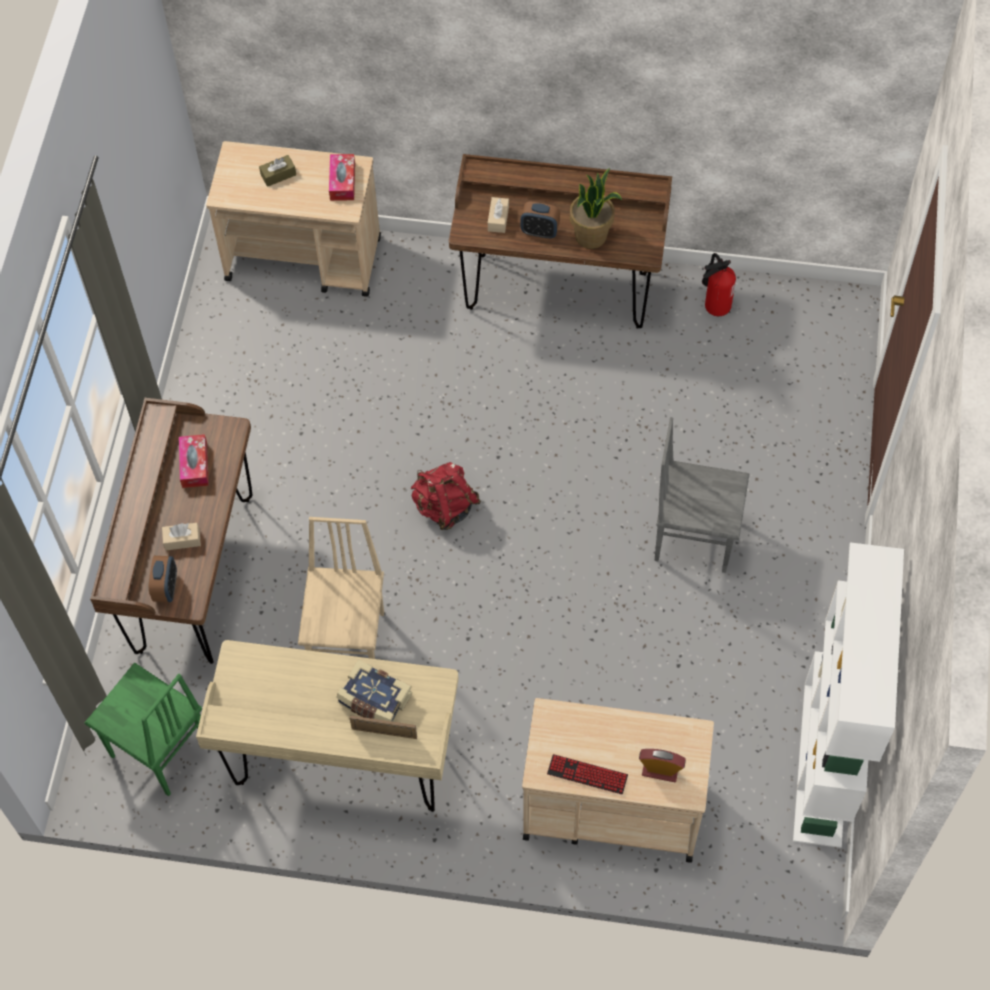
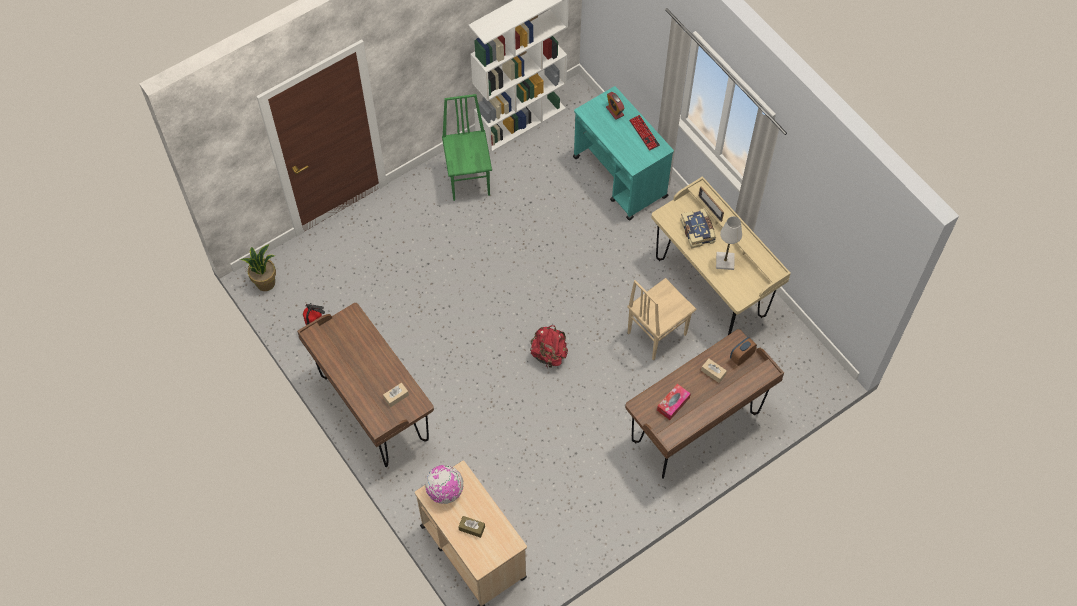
camera: 135 degrees left, 0 degrees up
(159, 752) = (785, 361): green chair -> green chair (469, 180)
(300, 691) = (725, 261): none -> white table lamp
(342, 182) = (445, 491): tissue box -> globe
(540, 231) = (385, 371): alarm clock -> none
(591, 236) = (366, 345): potted plant -> potted plant (265, 282)
(610, 808) = (620, 178): beige cart -> turquoise cart
(693, 538) = (460, 243): grey chair -> none

